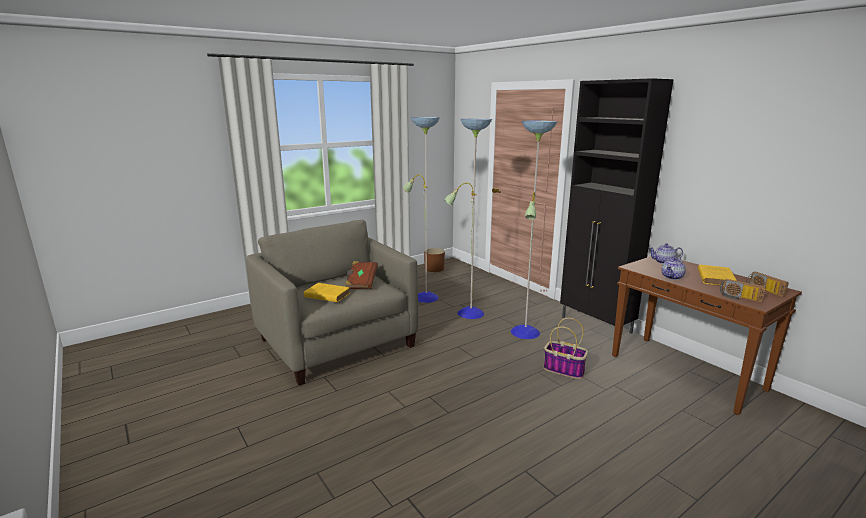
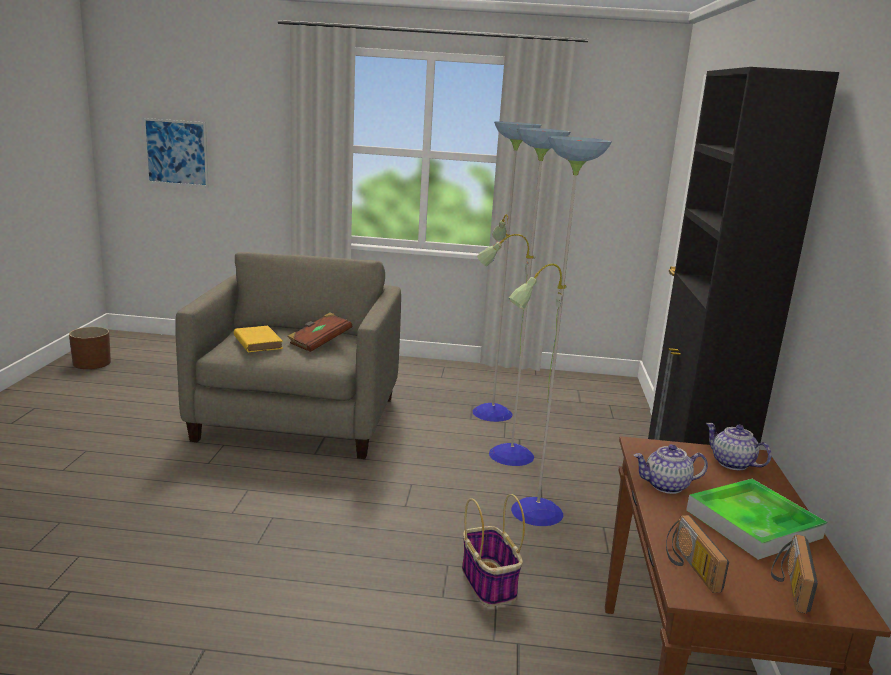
camera: 40 degrees right, 0 degrees up
(116, 171) = (176, 153): none -> picture
(434, 268) = (577, 383): brown planter -> brown planter (92, 363)
(715, 278) = (753, 524): yellow book -> tray

